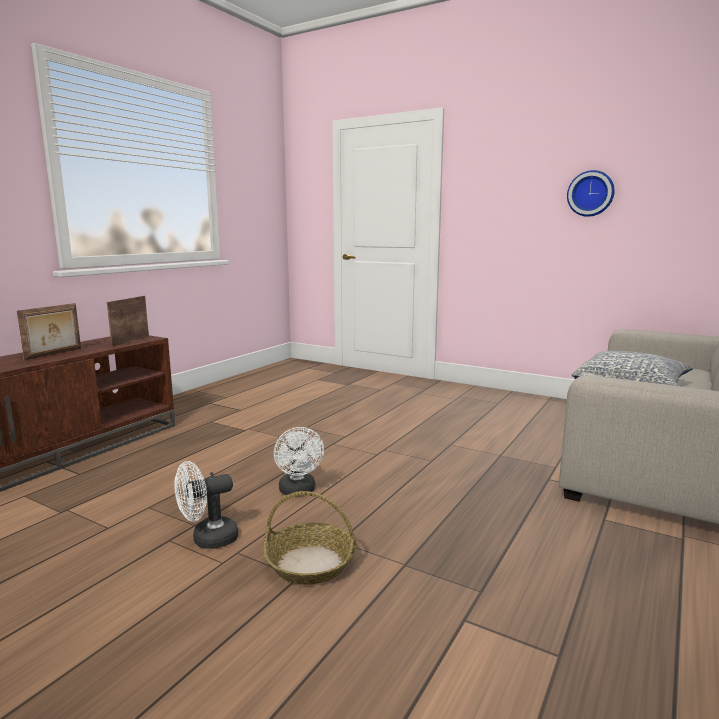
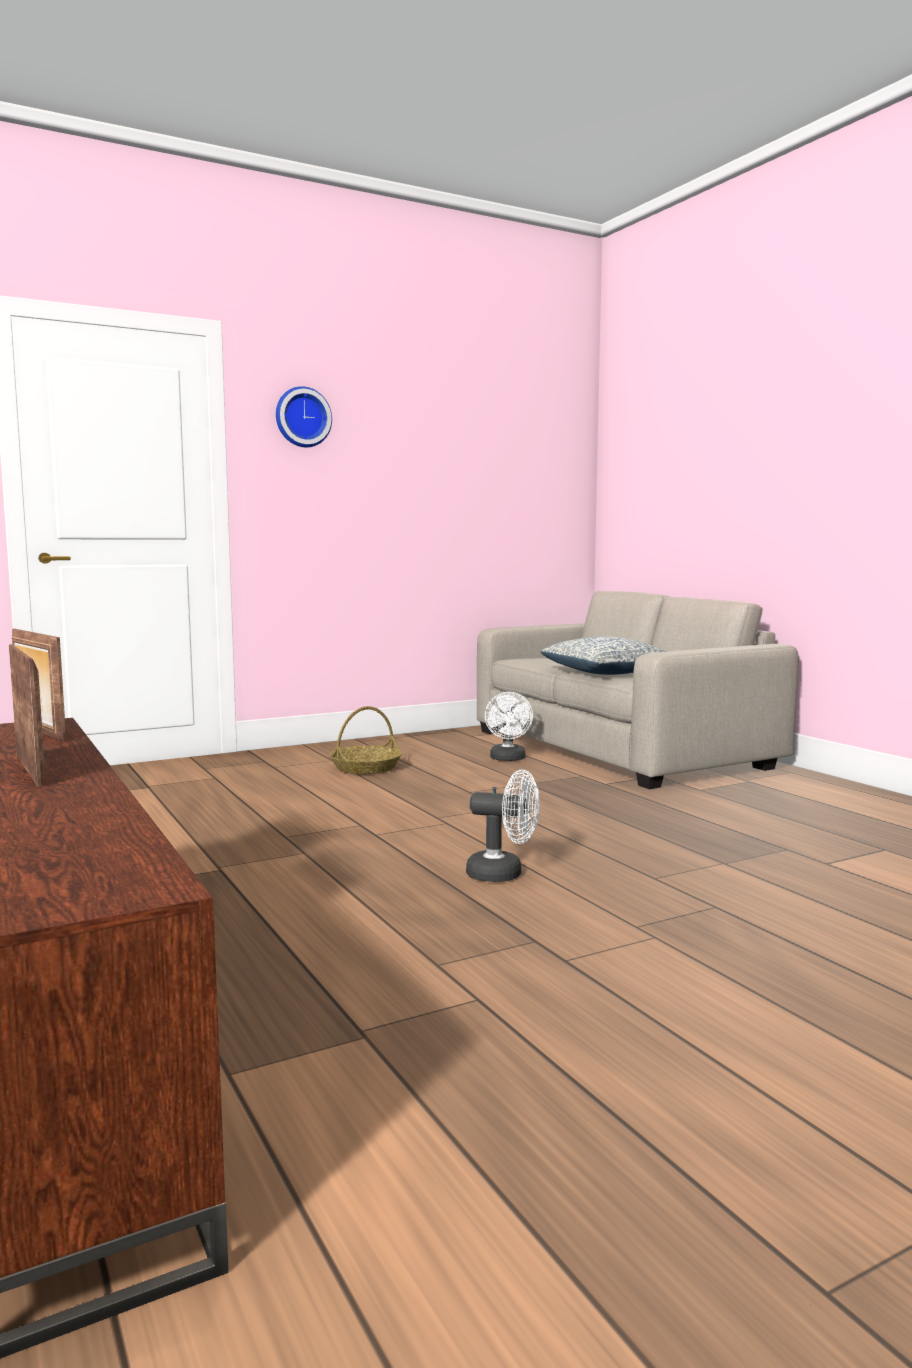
camera: 60 degrees left, 5 degrees down
(208, 540) = (587, 938): white fan -> white fan (508, 759)
(311, 563) = (691, 897): basket -> basket (366, 768)
(590, 193) = (425, 469): wall clock -> wall clock (302, 417)

